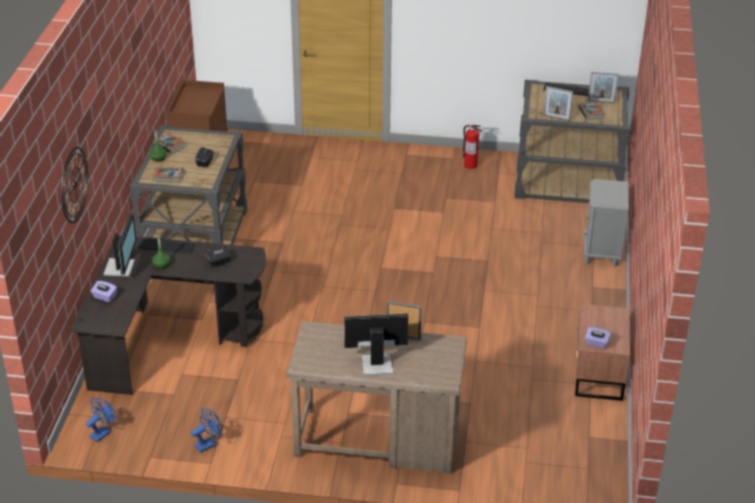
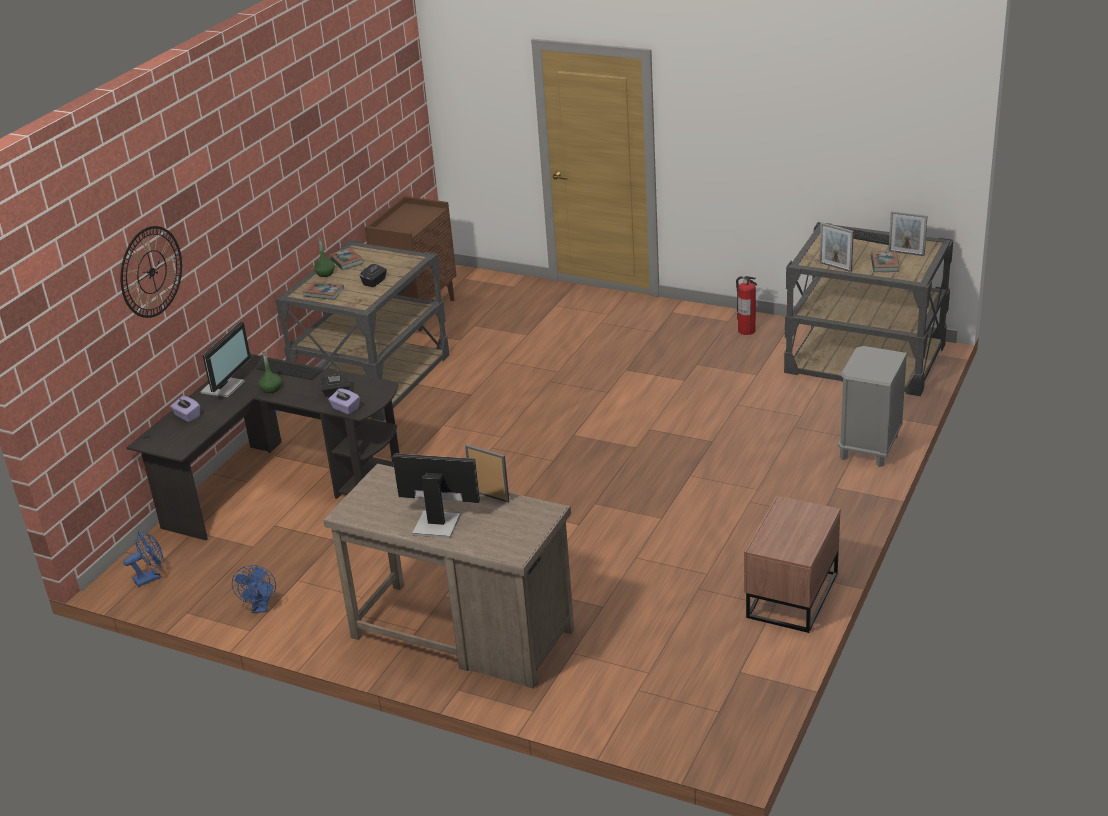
camera: 20 degrees right, 5 degrees down
(209, 444) = (260, 608): blue fan -> blue fan turned 105 degrees clockwise
(596, 343) = (772, 546): purple tissue box -> purple tissue box (345, 409)

